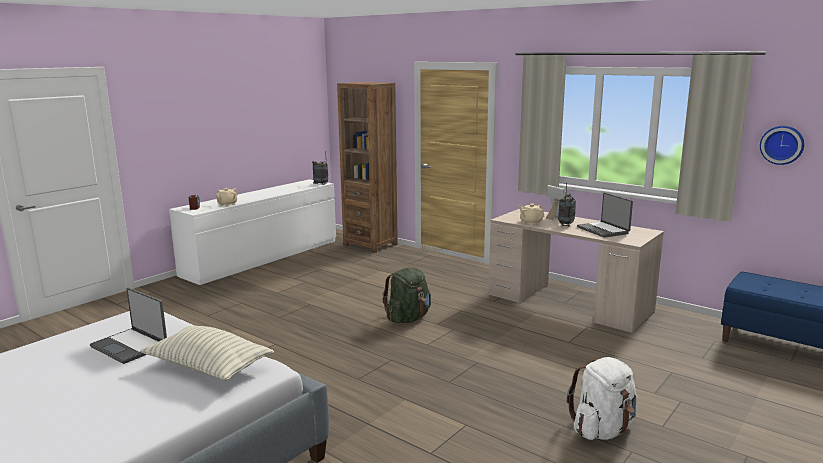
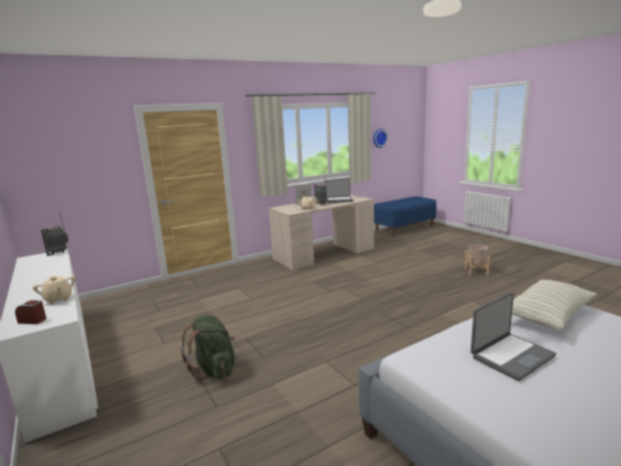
camera: 70 degrees left, 0 degrees up
(370, 245) = (124, 297): brown bookcase -> none
(408, 318) = (313, 299): green backpack -> green backpack (214, 369)
(602, 429) = (476, 272): white backpack -> beige planter

